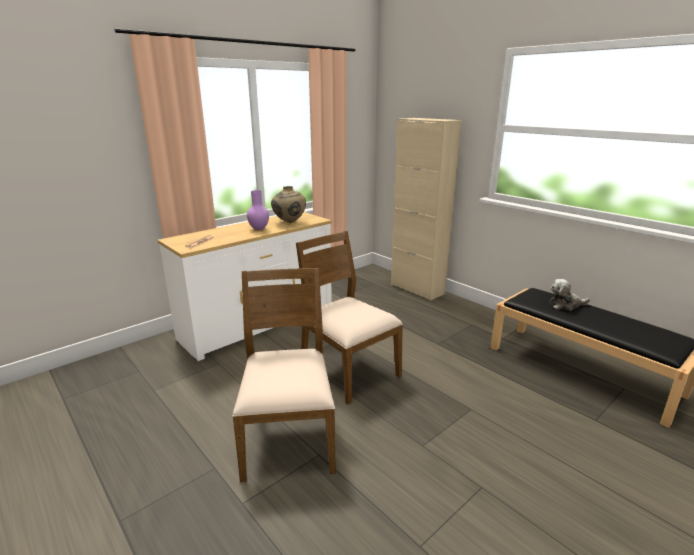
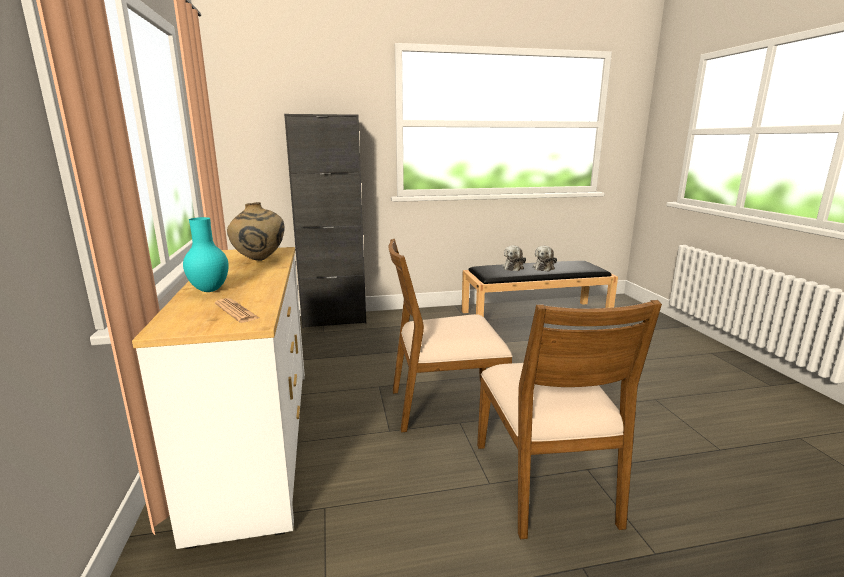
camera: 60 degrees left, 5 degrees down
(227, 230) = (209, 290): none -> turquoise vase
(258, 229) = (252, 275): purple vase -> none
(288, 436) = (546, 482): brown chair -> brown chair turned 120 degrees counterclockwise
(417, 289) = (334, 320): beige cabinet -> black cabinet
(598, 319) = (544, 268): none -> plush toy

